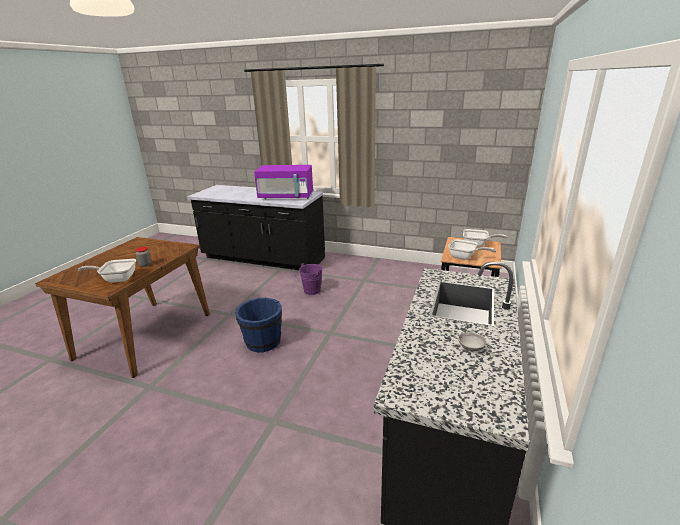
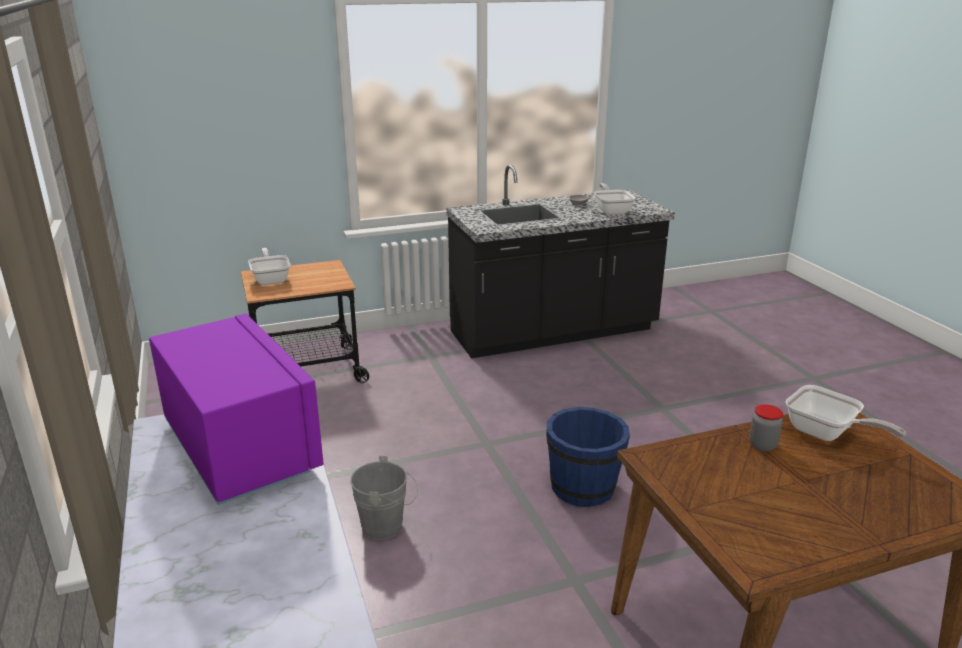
camera: 130 degrees left, 0 degrees up
(310, 291) = (387, 526): purple bucket -> grey bucket
(465, 257) = (328, 278): frying pan -> frying pan (612, 211)

